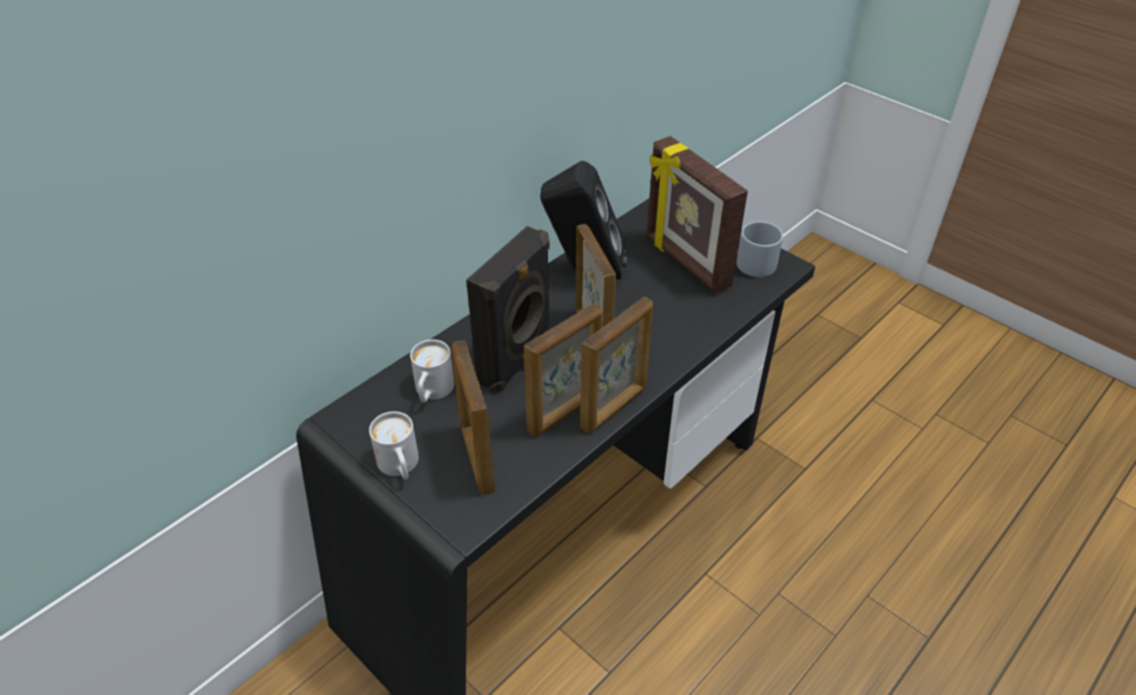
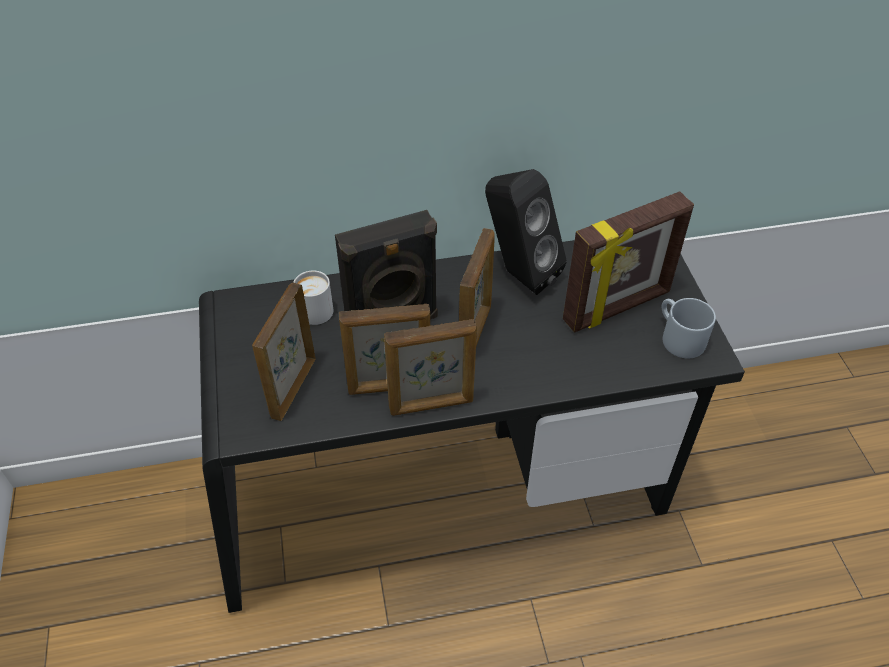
camera: 35 degrees right, 5 degrees up
(400, 467) = (236, 363): white mug -> none
(685, 263) = (617, 308): picture frame -> picture frame turned 120 degrees counterclockwise

